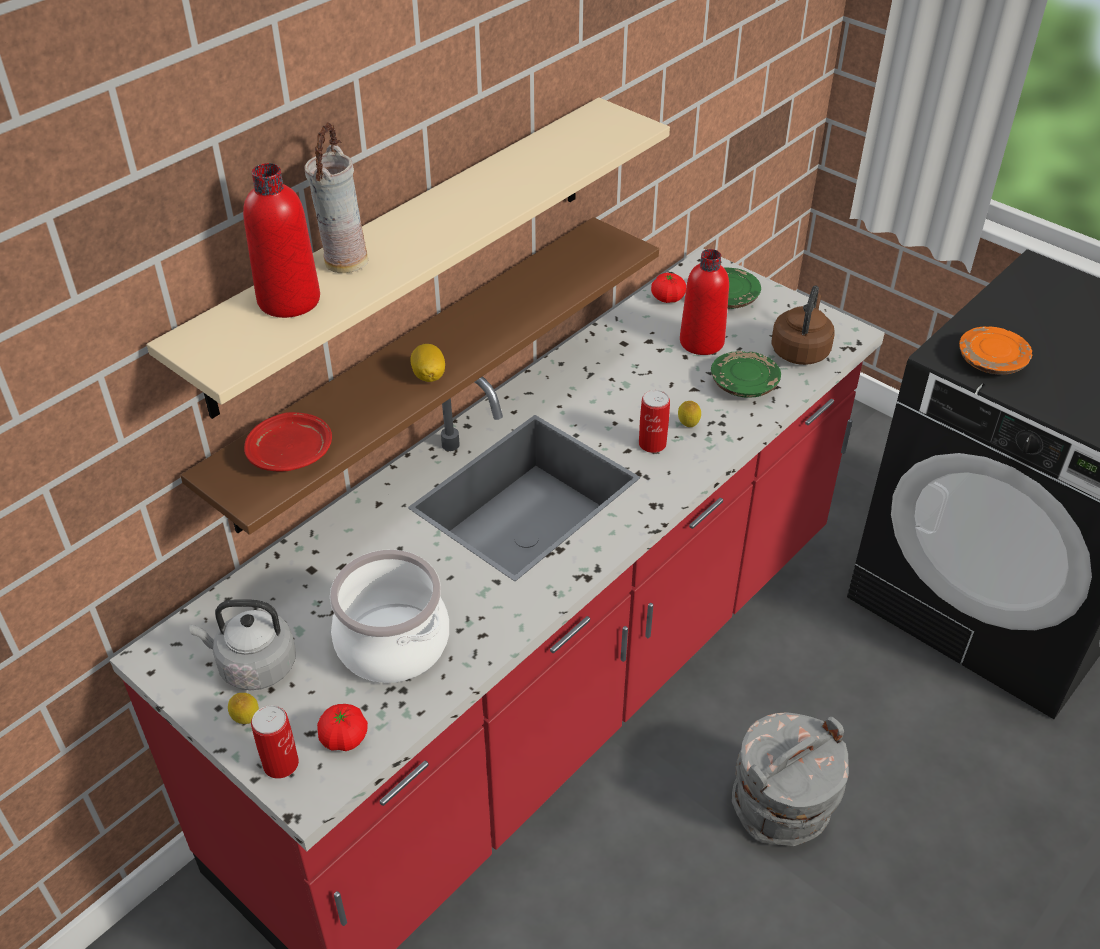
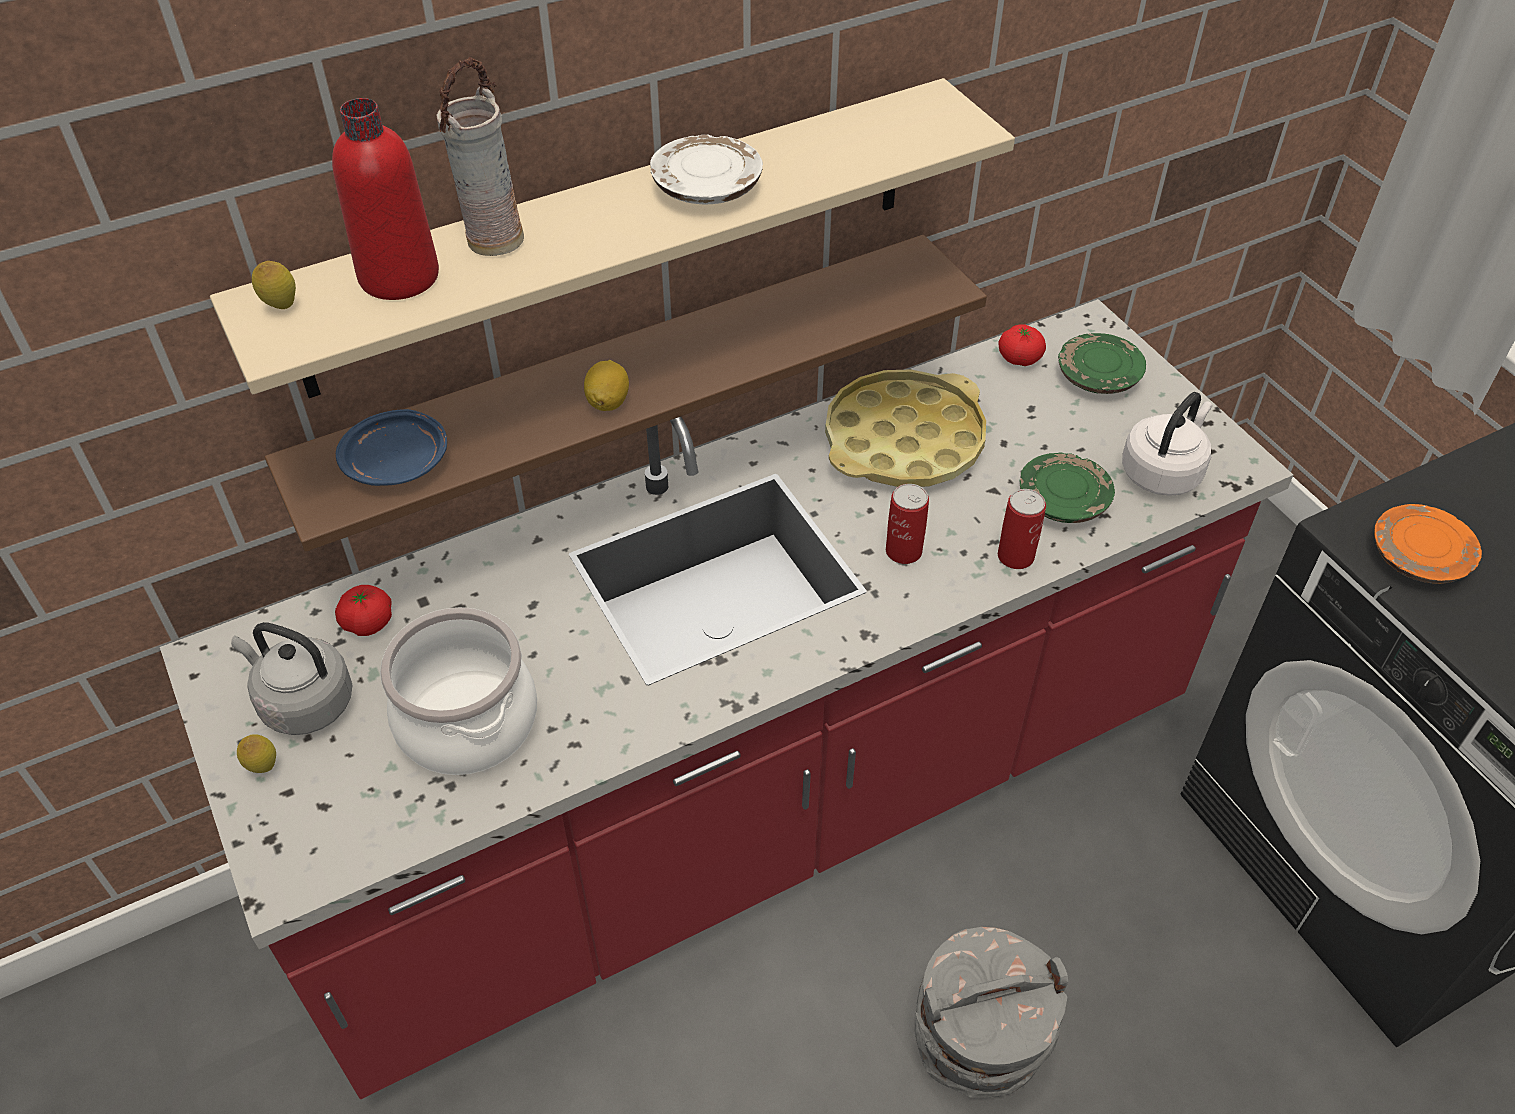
camera: 20 degrees right, 5 degrees up
(281, 764) = (273, 833): can -> can (1015, 556)
(291, 453) = (398, 462): red plate -> blue plate
(344, 738) = (356, 824): tomato -> tomato (368, 622)
(478, 197) = (706, 187): none -> white plate
(614, 371) = (903, 440): none -> yellow tray
(688, 426) = (961, 539): lemon -> lemon (281, 307)
(701, 342) = (1035, 428): red bottle -> none
(800, 350) = (1163, 472): brown kettle -> white kettle

